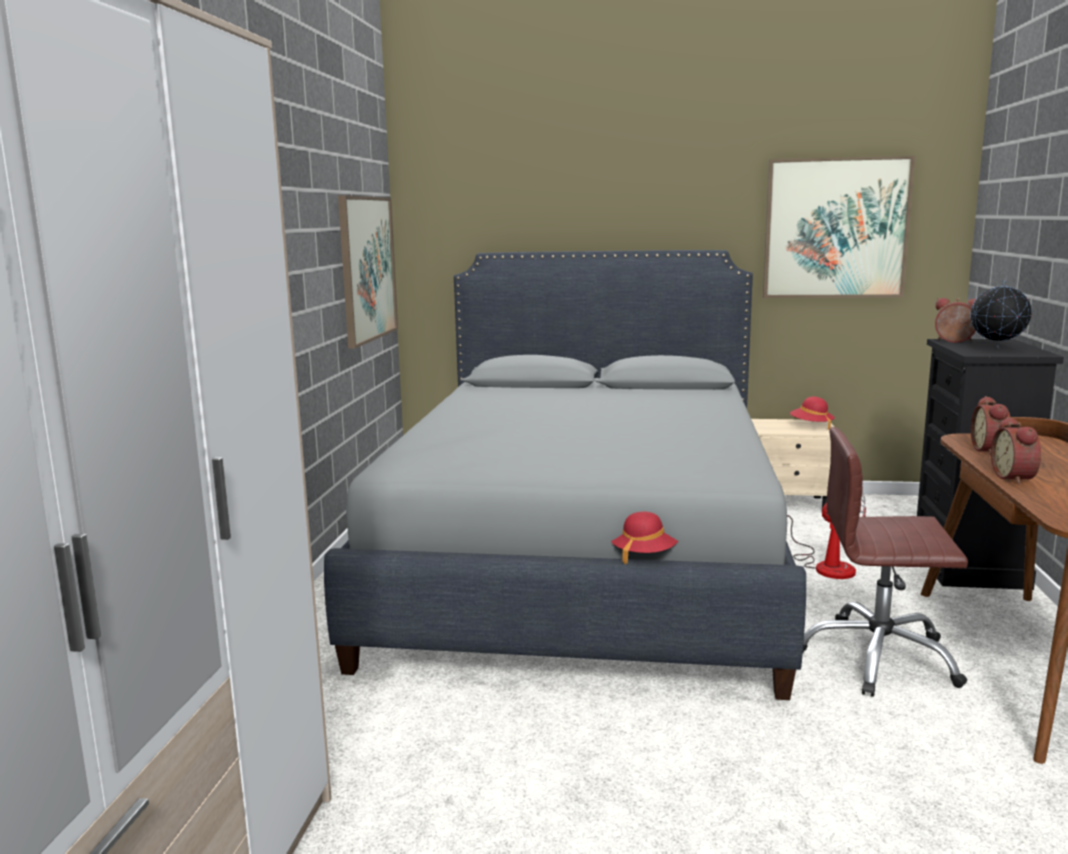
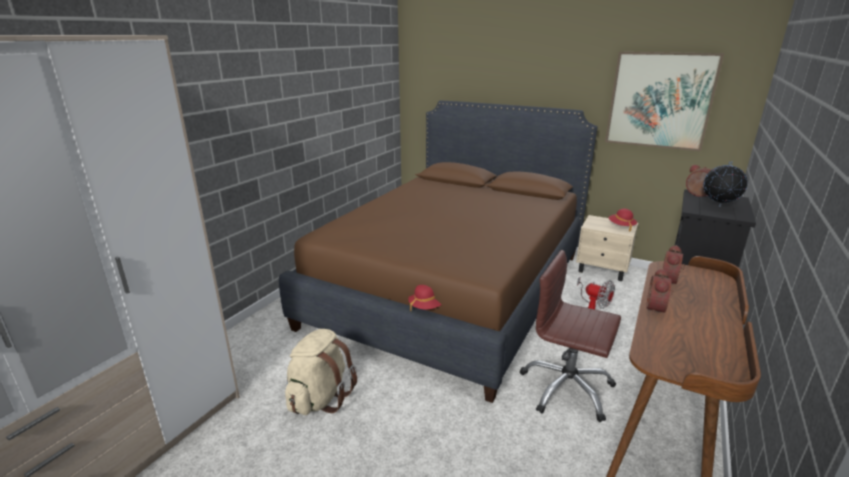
camera: 20 degrees right, 10 degrees up
(367, 268) = (373, 108): picture -> none
(494, 762) = (320, 398): none -> beige backpack
(585, 563) = (452, 288): grey bed -> brown bed

